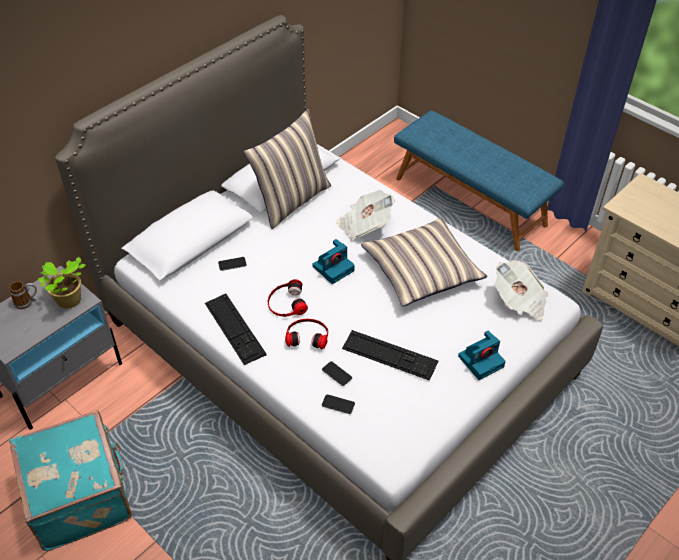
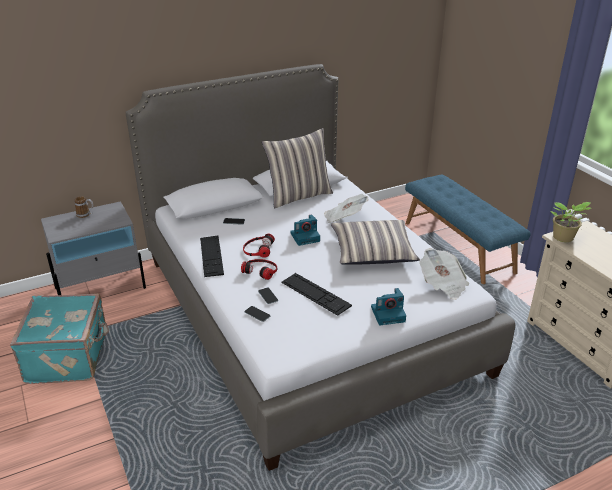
camera: 20 degrees right, 15 degrees down
(69, 301) = (112, 220): potted plant -> potted plant (563, 238)

